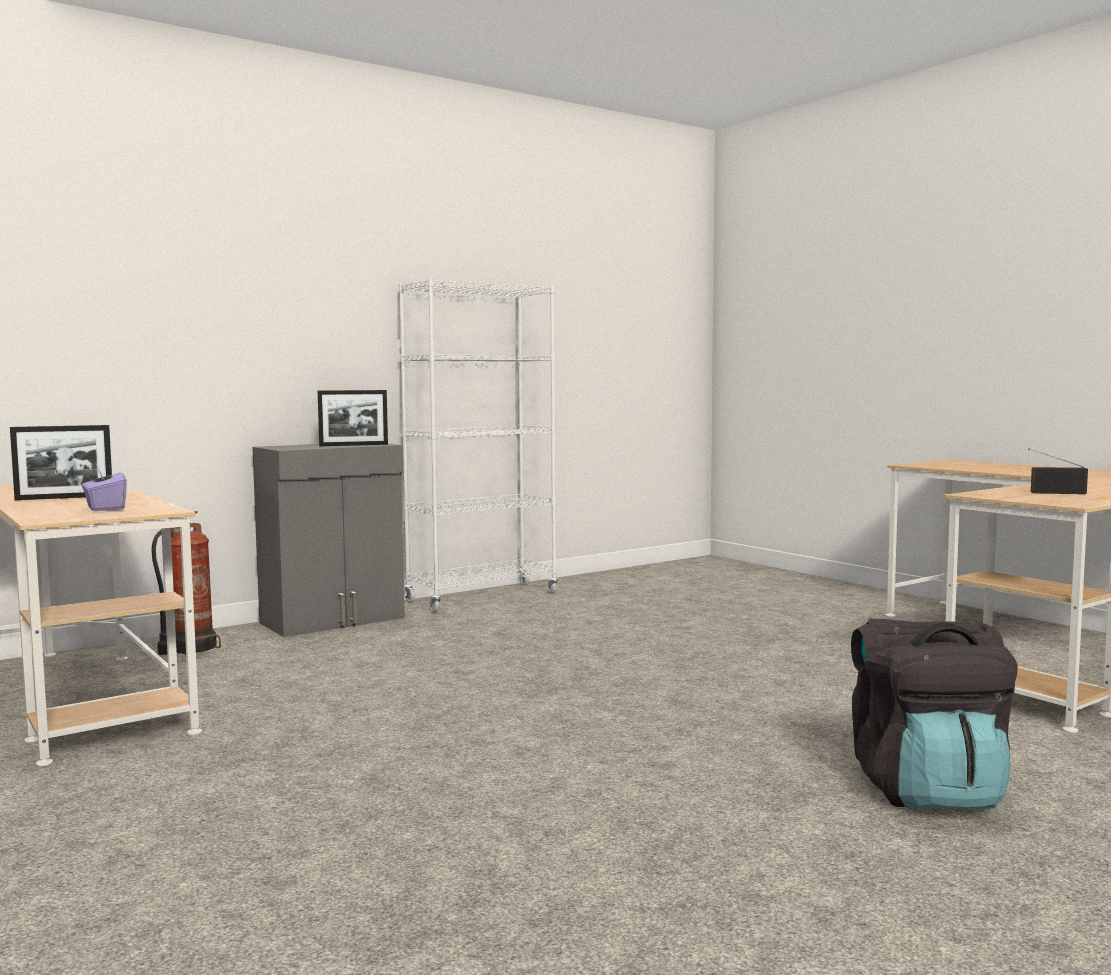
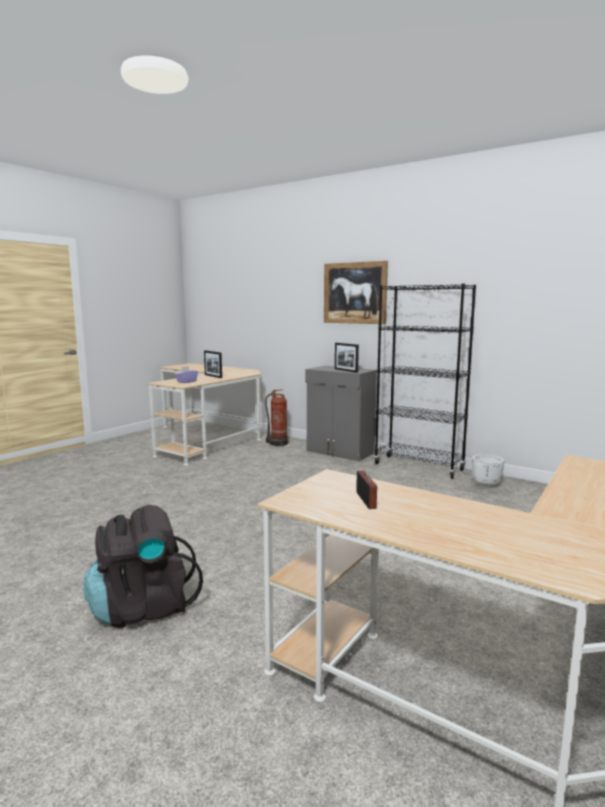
camera: 70 degrees right, 5 degrees up
(312, 292) = (354, 293): none -> picture
(482, 597) = (418, 467): white bookcase -> black bookcase
(593, 586) = (486, 485): none -> white planter

